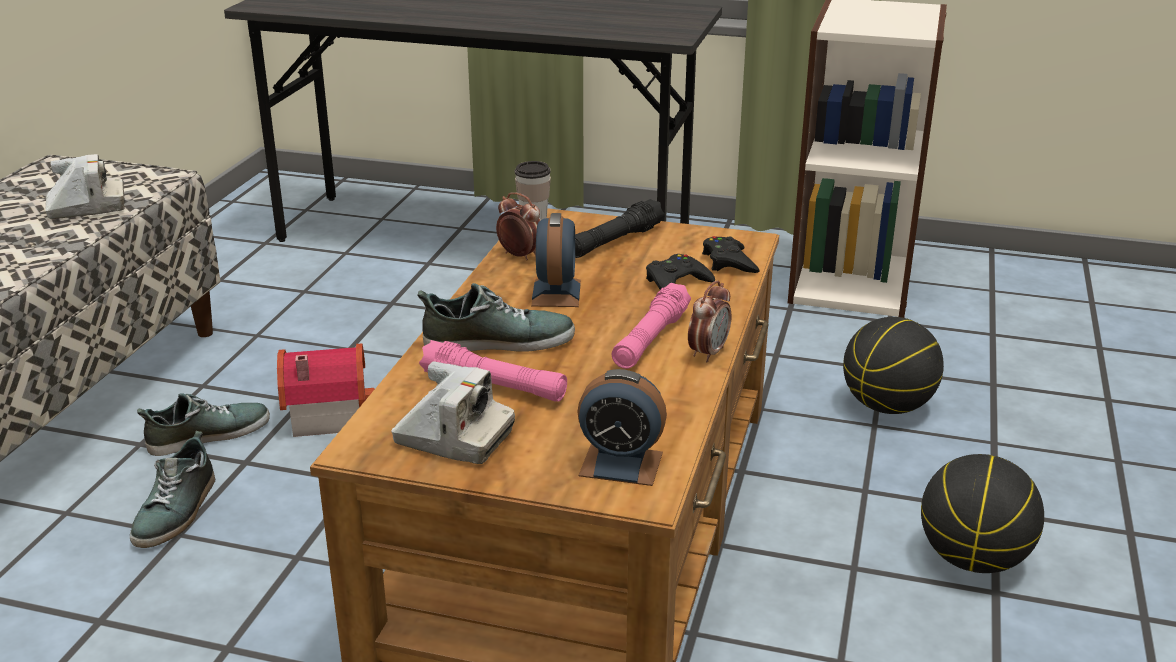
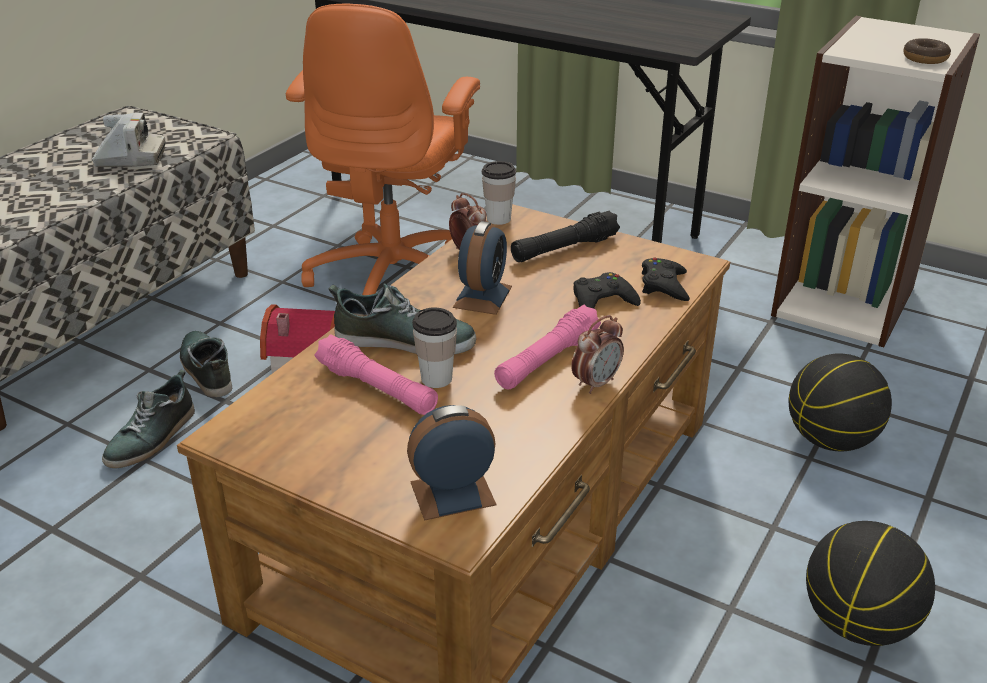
camera: 15 degrees right, 5 degrees up
(208, 434) = (206, 369): shoe -> shoe turned 105 degrees counterclockwise
(383, 316) = (394, 278): none -> orange office chair
(454, 438) = (314, 437): camera -> none
(550, 370) = (436, 378): none -> cup
(621, 464) = (452, 493): alarm clock -> alarm clock turned 135 degrees clockwise
(911, 28) = (925, 58): none -> donut

